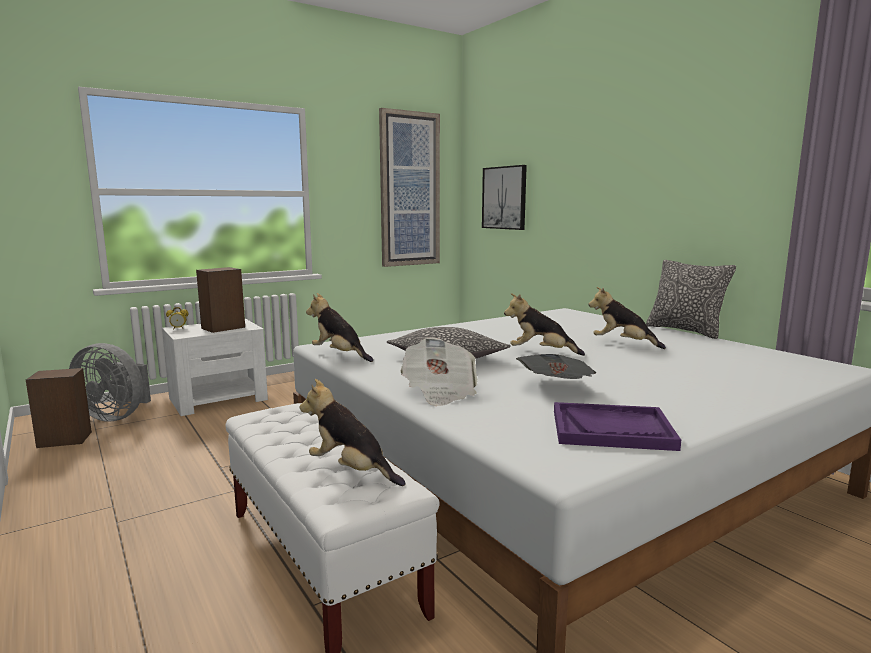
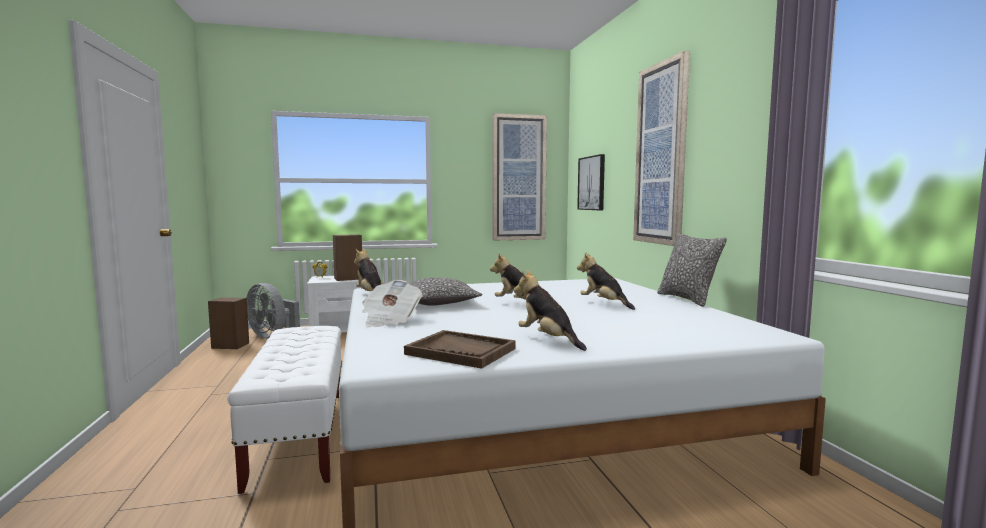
camera: 20 degrees right, 5 degrees down
(351, 471) = (293, 364): plush toy -> plush toy (548, 340)
(556, 388) = (478, 325): newspaper -> none
(611, 429) = (461, 351): purple tray -> brown tray
(622, 170) = (661, 154): none -> picture

